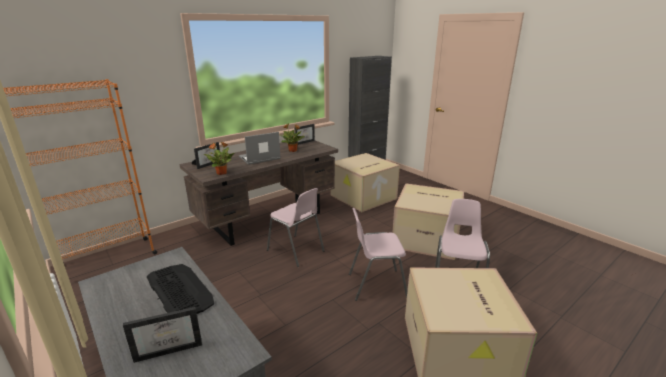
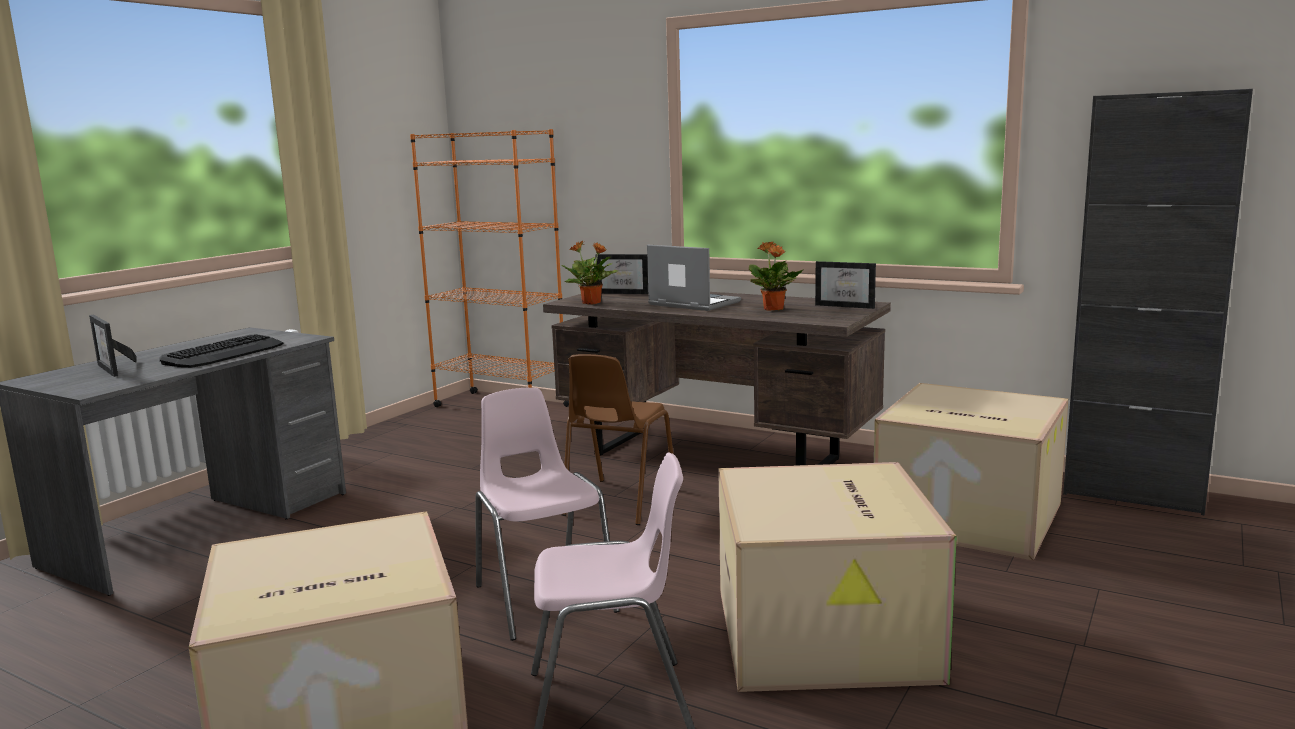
camera: 70 degrees right, 10 degrees down
(296, 251) = (618, 502): pink chair -> brown chair

